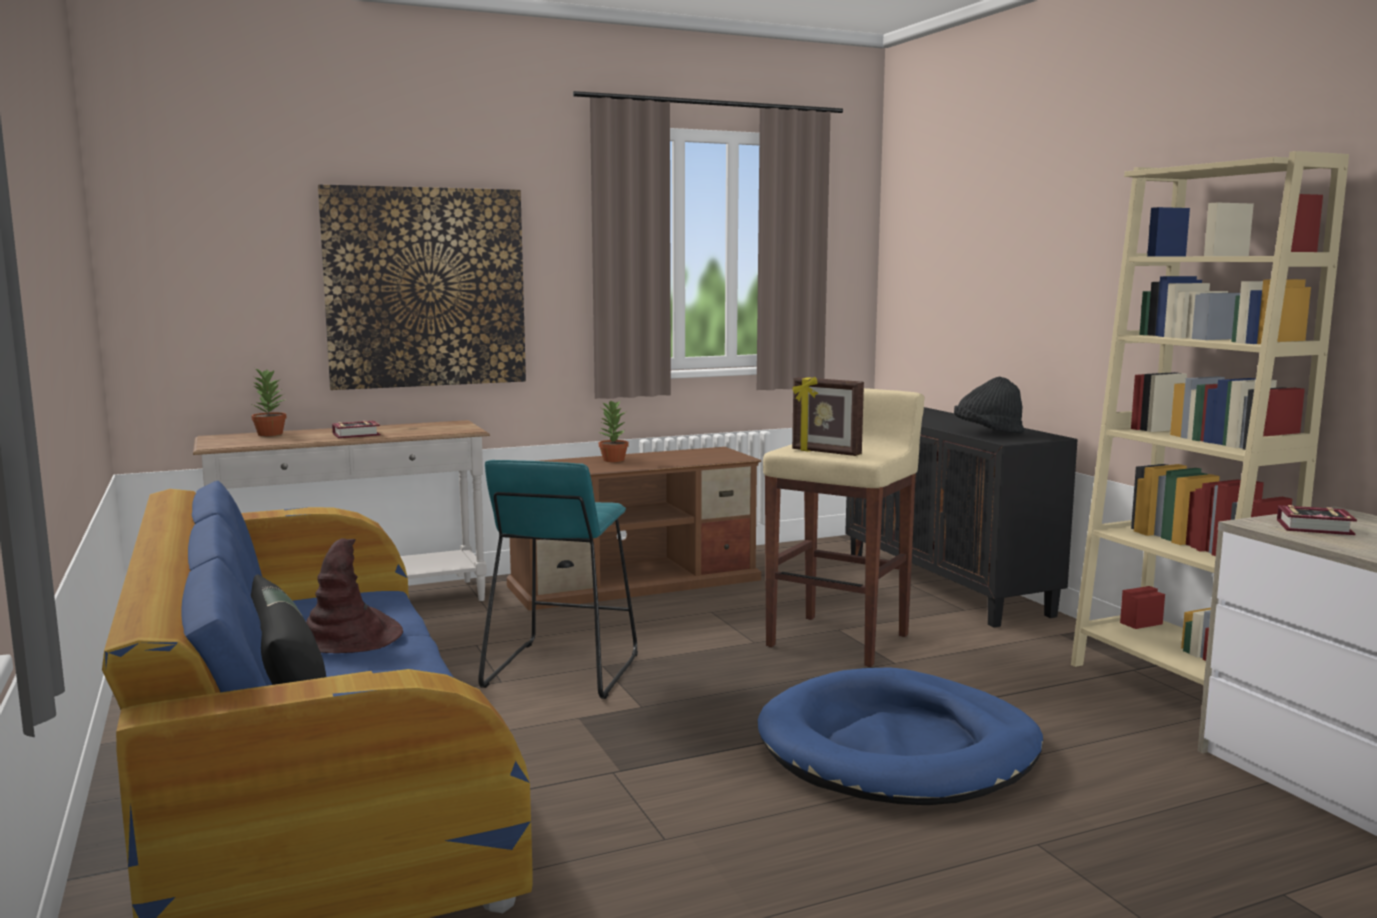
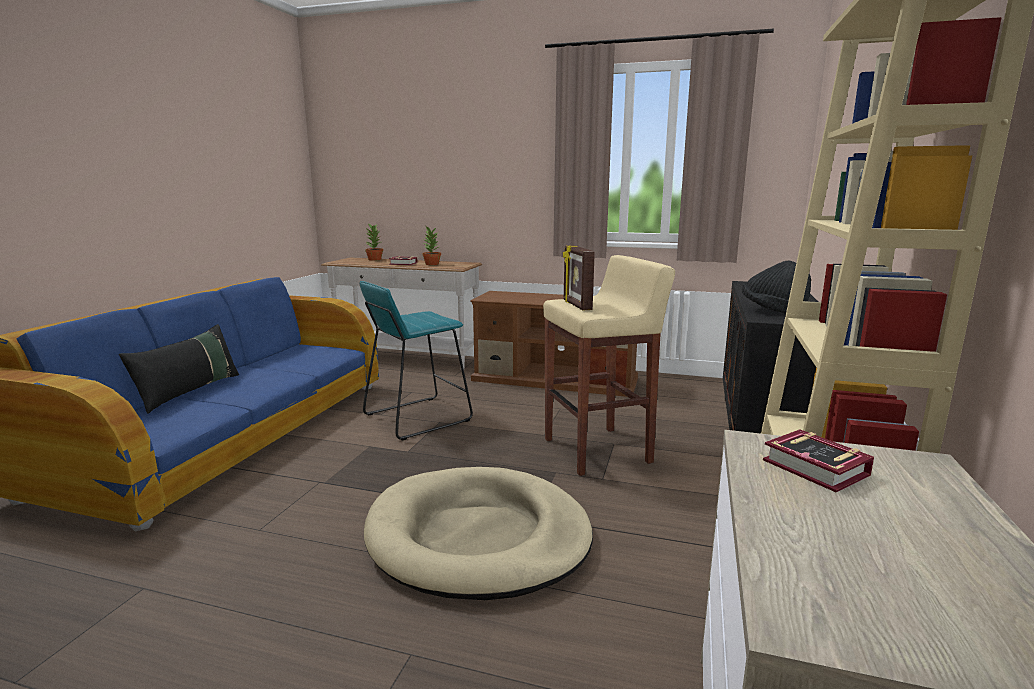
camera: 40 degrees right, 5 degrees up
(345, 636) = (278, 367): brown hat -> none
(426, 287) = (460, 180): picture -> none
(613, 460) = (547, 297): potted plant -> potted plant (431, 264)
(898, 748) = (478, 537): blue dog bed -> beige dog bed

